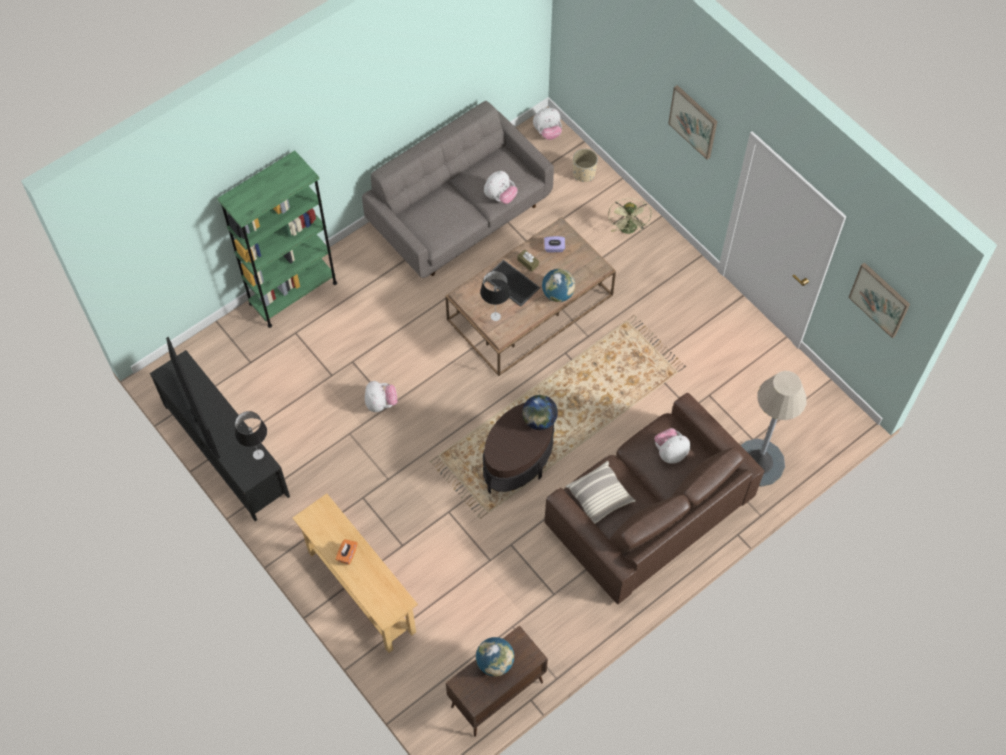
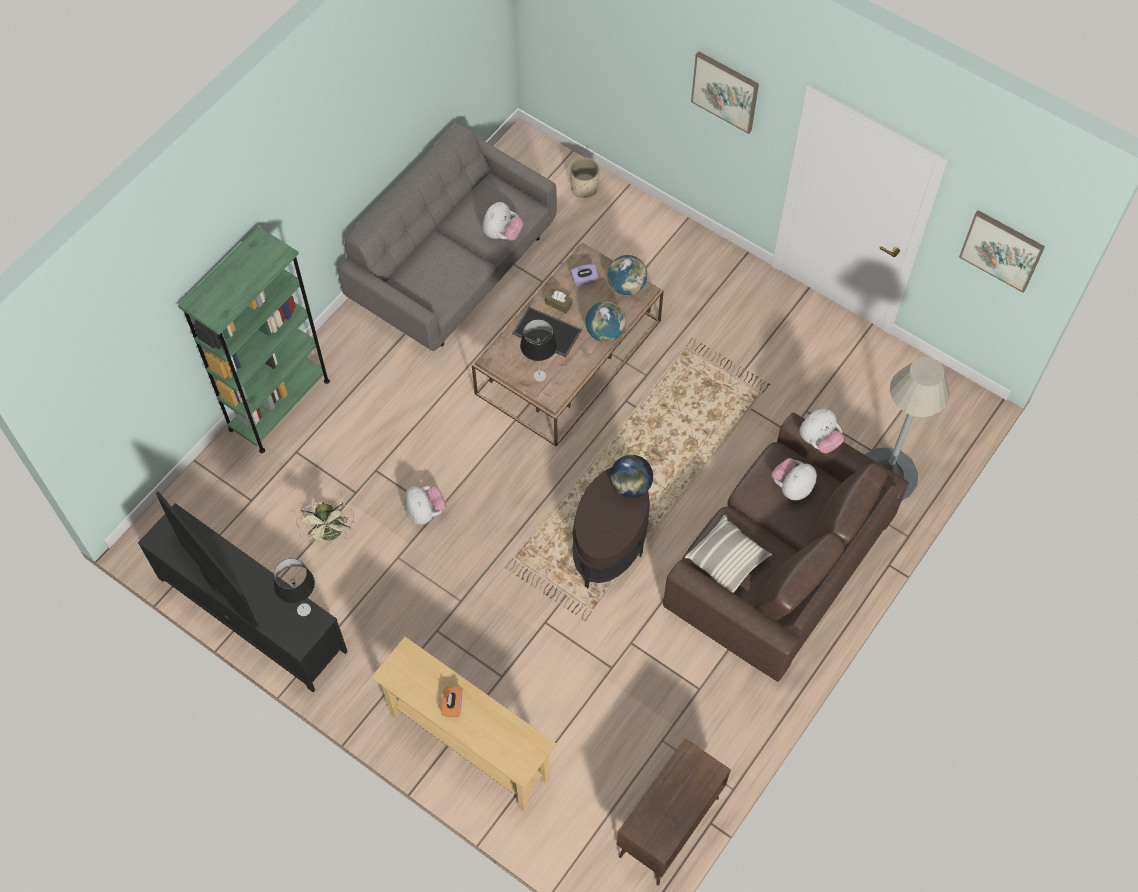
camera: 15 degrees left, 0 degrees up
(495, 662) = (669, 790): globe -> globe (626, 286)
(547, 132) = (527, 149): plush toy -> plush toy (818, 440)
(628, 230) = (655, 242): green fan -> green fan (331, 534)

